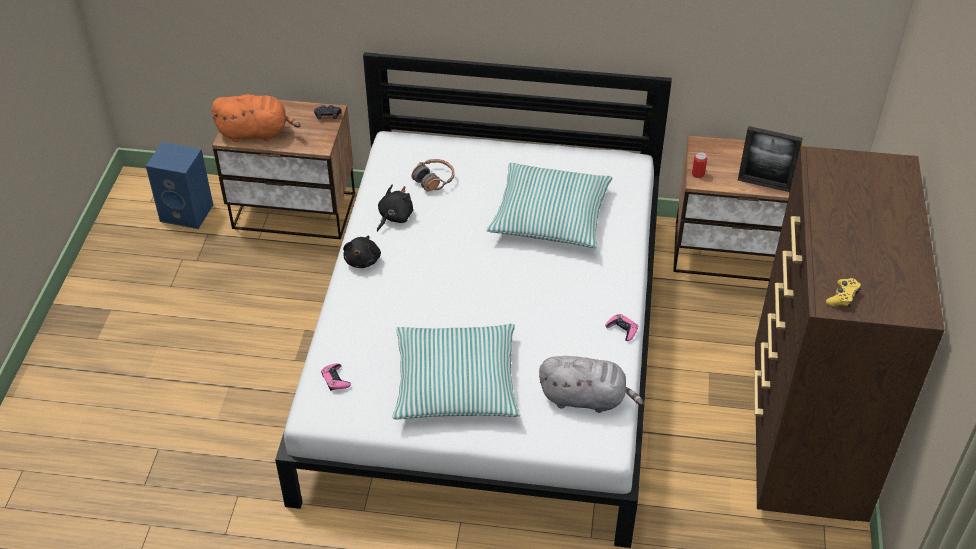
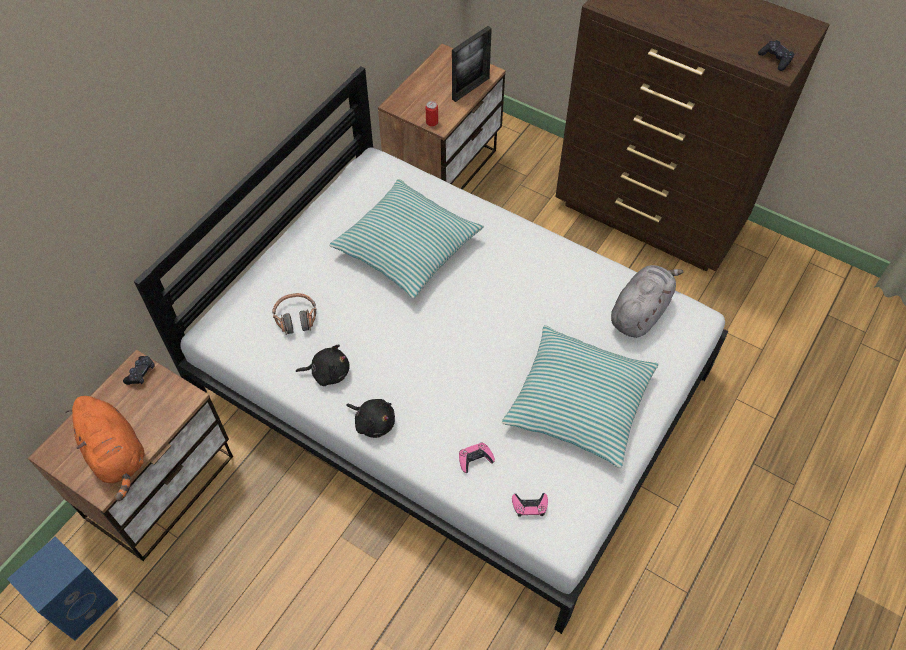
camera: 65 degrees left, 10 degrees up
(256, 133) = (117, 455): orange plush toy -> orange plush toy turned 120 degrees clockwise
(394, 217) = (328, 372): black plush toy -> black plush toy turned 120 degrees clockwise
(622, 329) = (573, 254): pink game controller -> pink game controller (475, 459)
(842, 297) = (775, 59): yellow game controller -> black game controller

